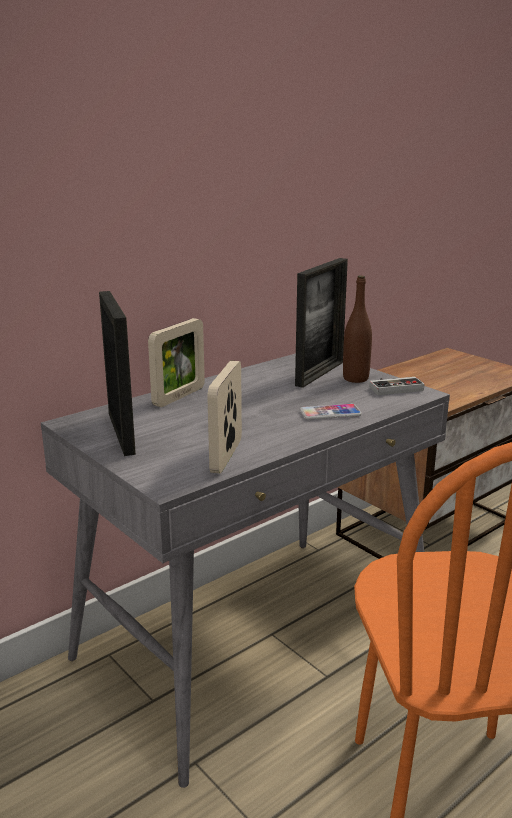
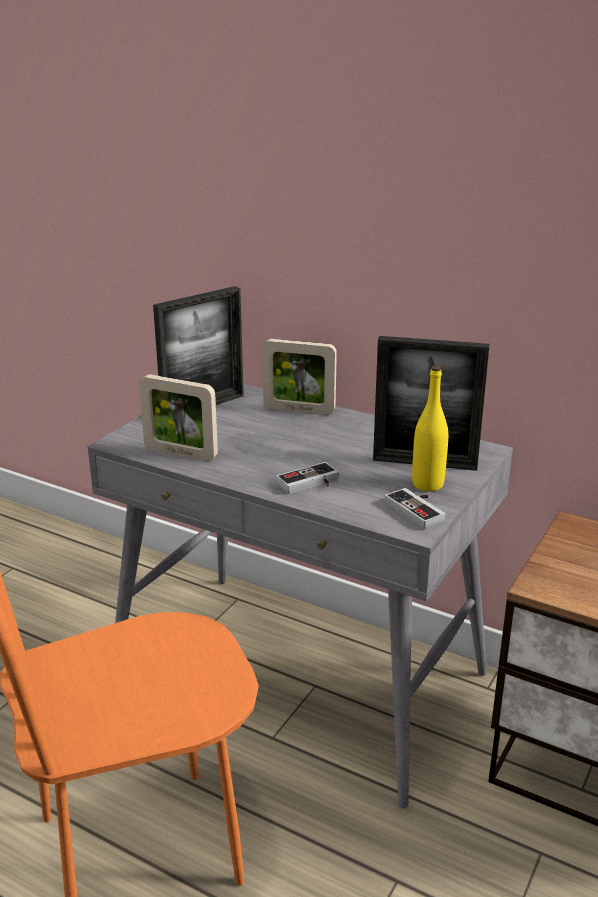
camera: 70 degrees right, 5 degrees up
(226, 456) = (180, 453): picture frame -> picture frame turned 150 degrees counterclockwise
(330, 413) = (310, 484): phone -> game controller
(355, 378) = (427, 484): brown bottle -> yellow bottle

